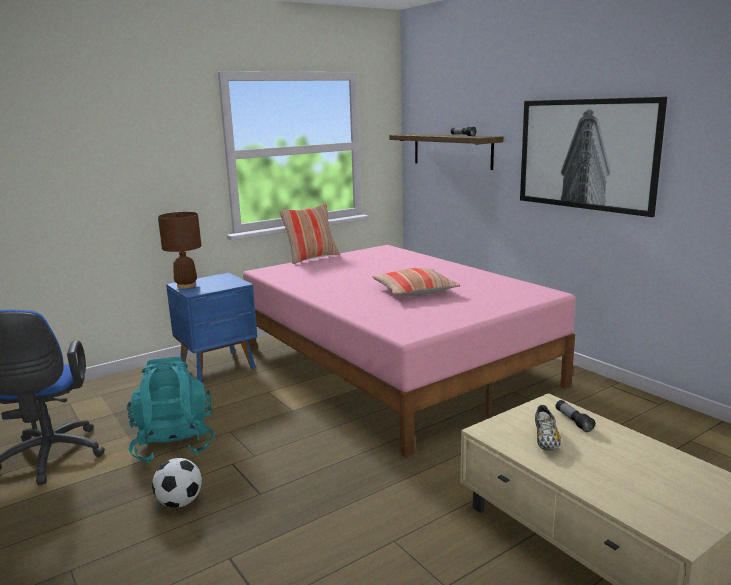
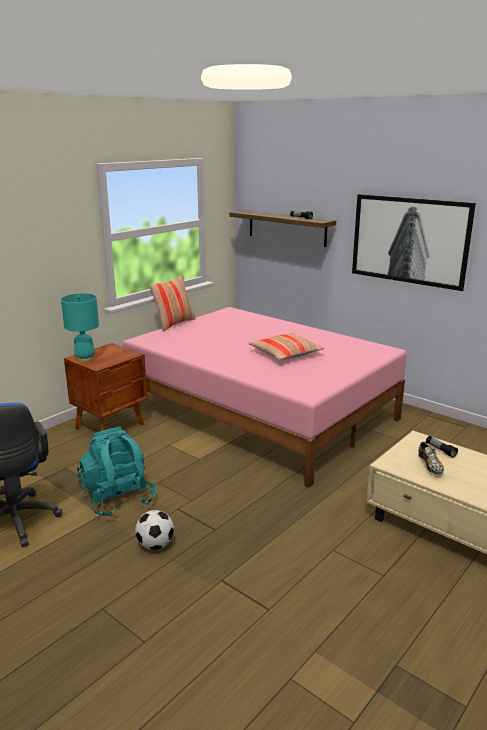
camera: 15 degrees left, 5 degrees up
(186, 285) = (85, 359): brown table lamp -> turquoise table lamp
(219, 367) = (111, 426): blue nightstand -> brown nightstand

